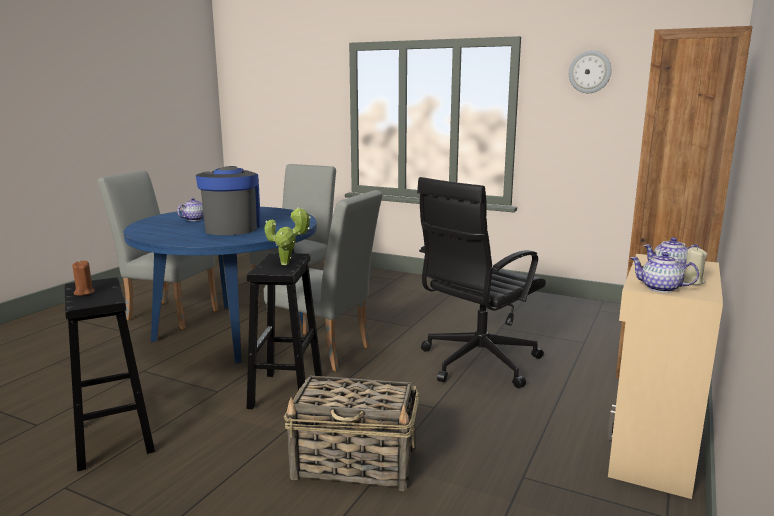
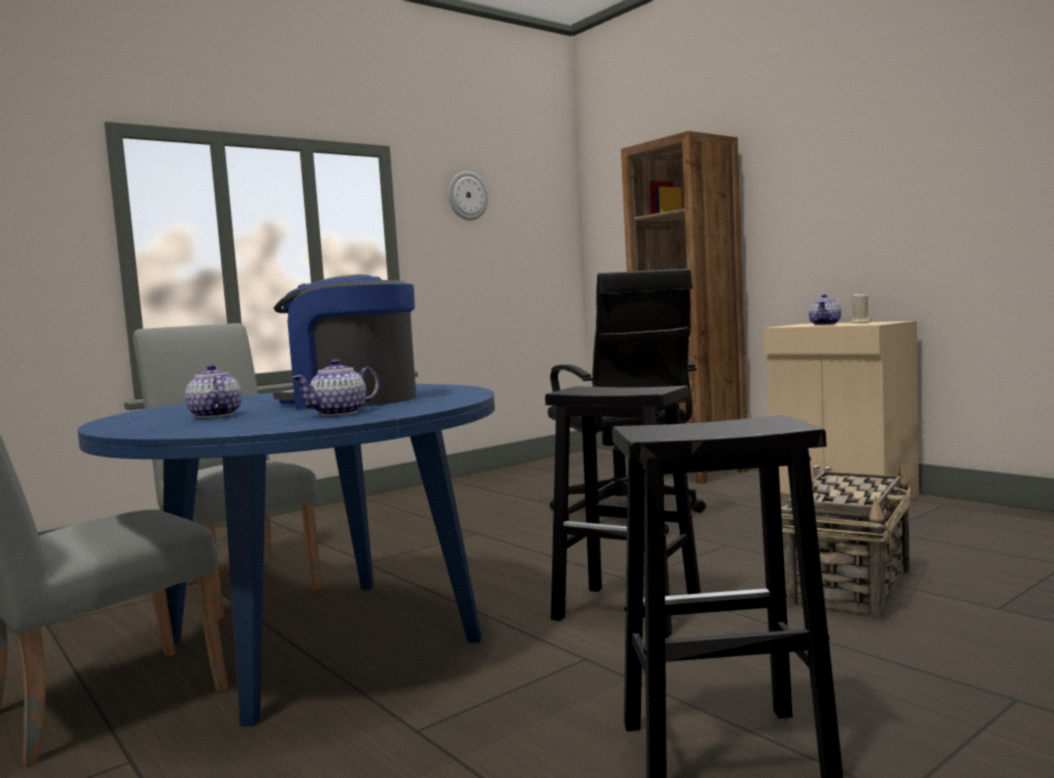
camera: 65 degrees left, 10 degrees down
(84, 292) = (706, 431): brown candle -> none
(288, 264) = (621, 389): potted plant -> none
(326, 352) = (509, 581): grey chair -> none
(661, 288) = (878, 323): teapot -> teapot (340, 413)

